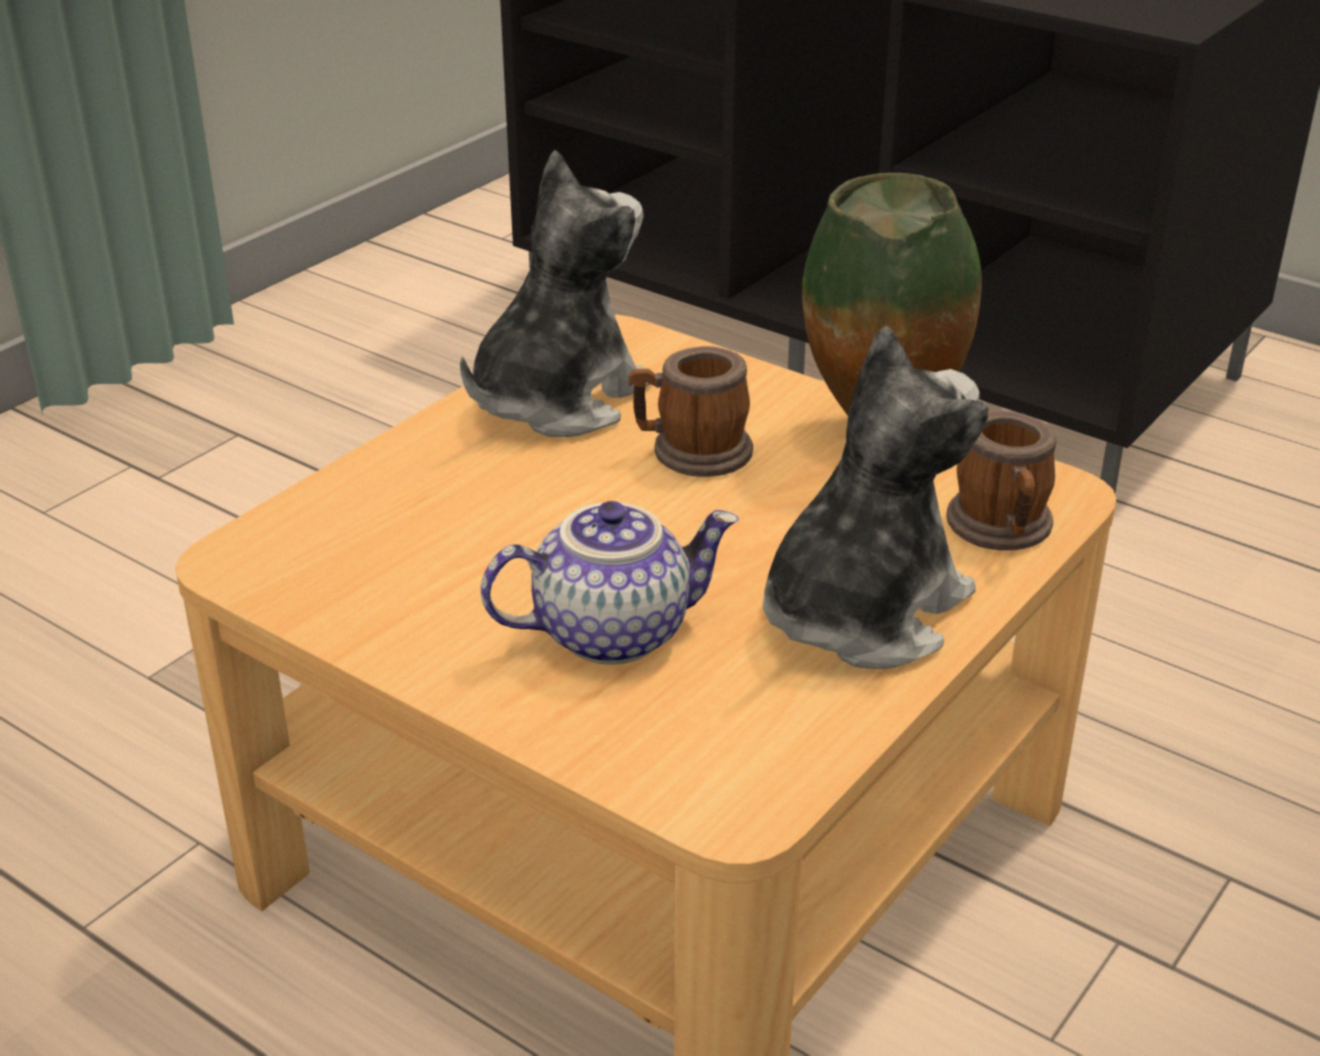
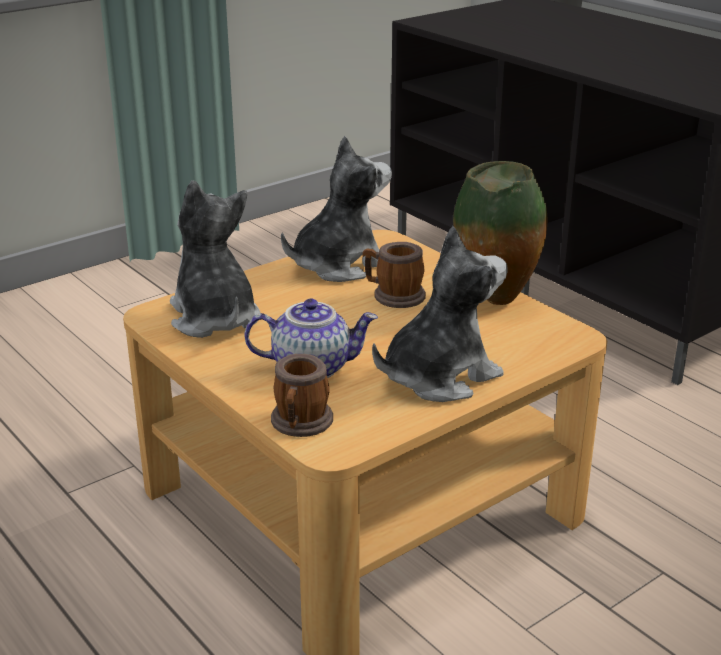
camera: 15 degrees right, 5 degrees down
(367, 550) = (214, 318): none -> plush toy
(1002, 530) = (535, 350): mug -> mug (300, 424)

